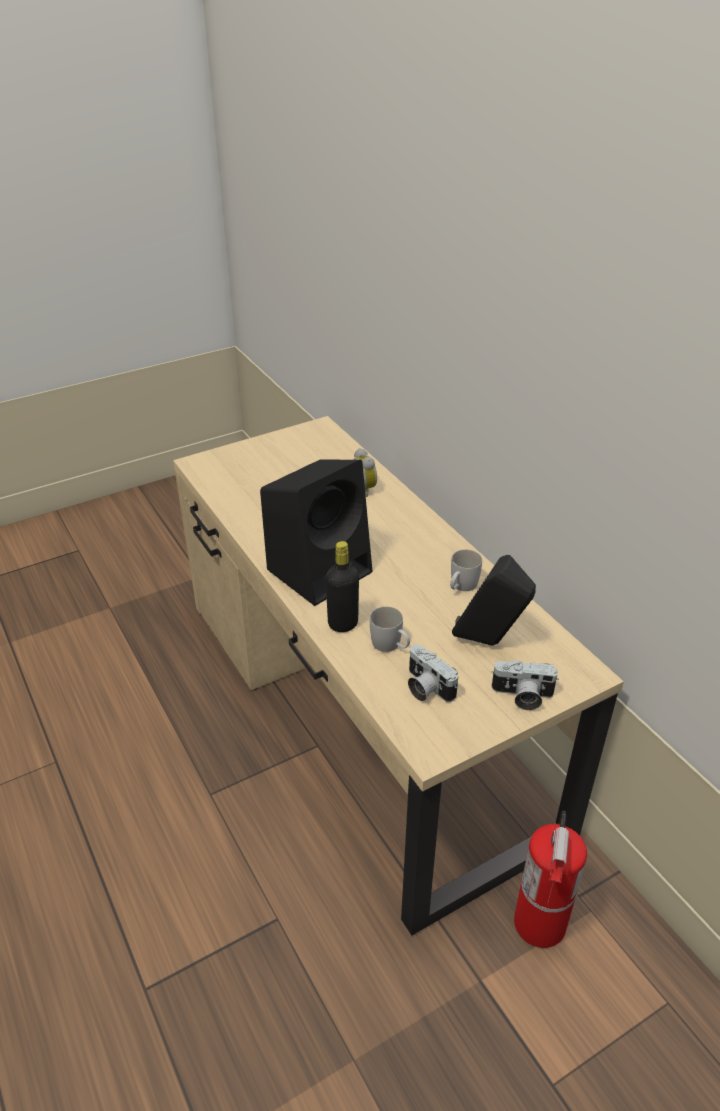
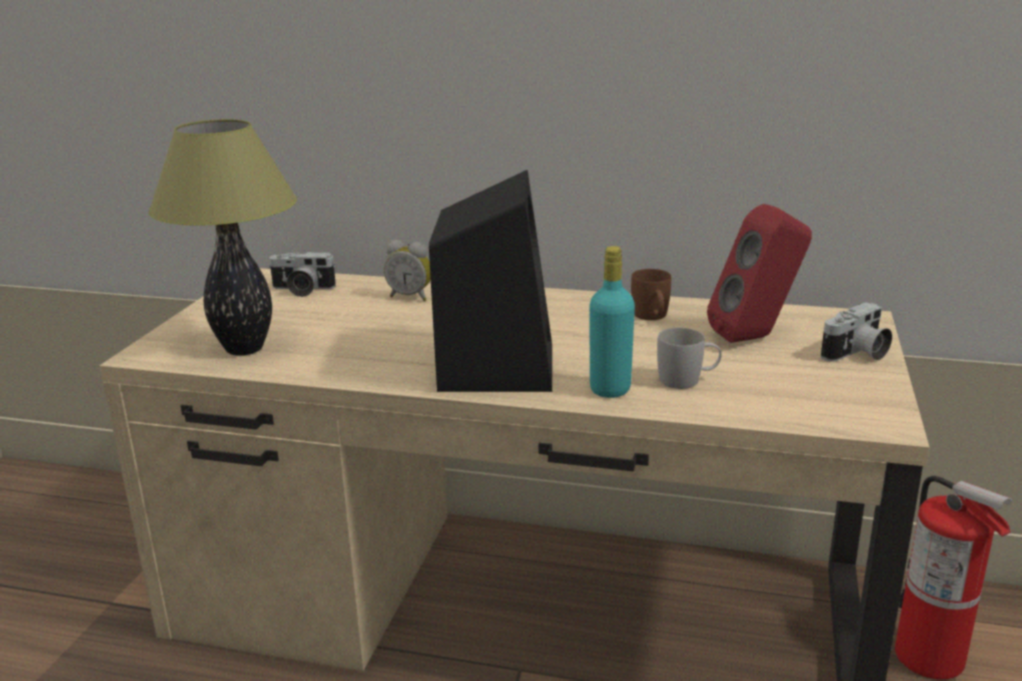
camera: 45 degrees left, 15 degrees down
(238, 484) = (245, 348): none -> table lamp
(343, 624) = (610, 389): black bottle -> turquoise bottle
(426, 687) = (781, 389): camera -> camera (302, 290)
(461, 586) = (652, 317): white mug -> brown mug
(489, 642) = (756, 337): black speaker -> red speaker

